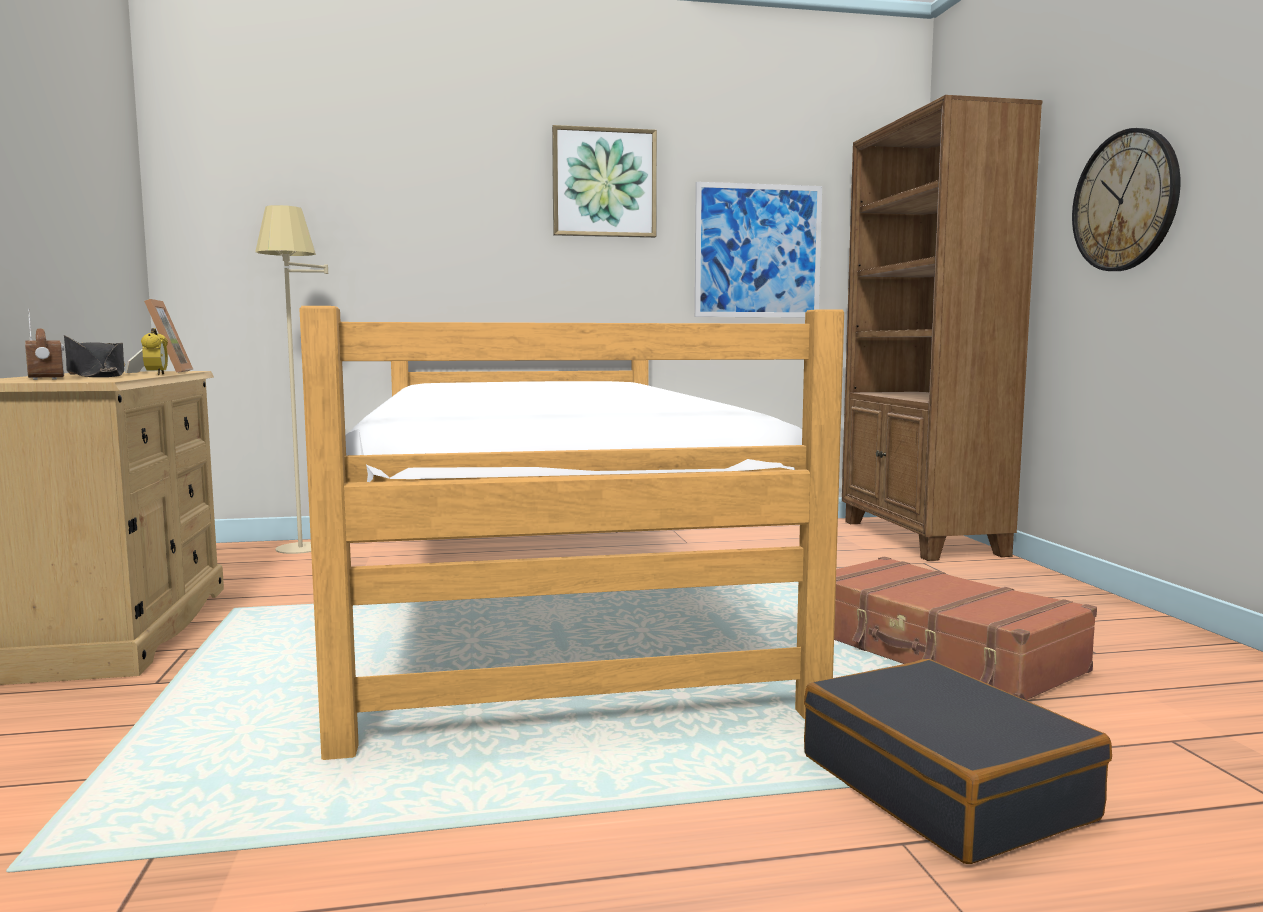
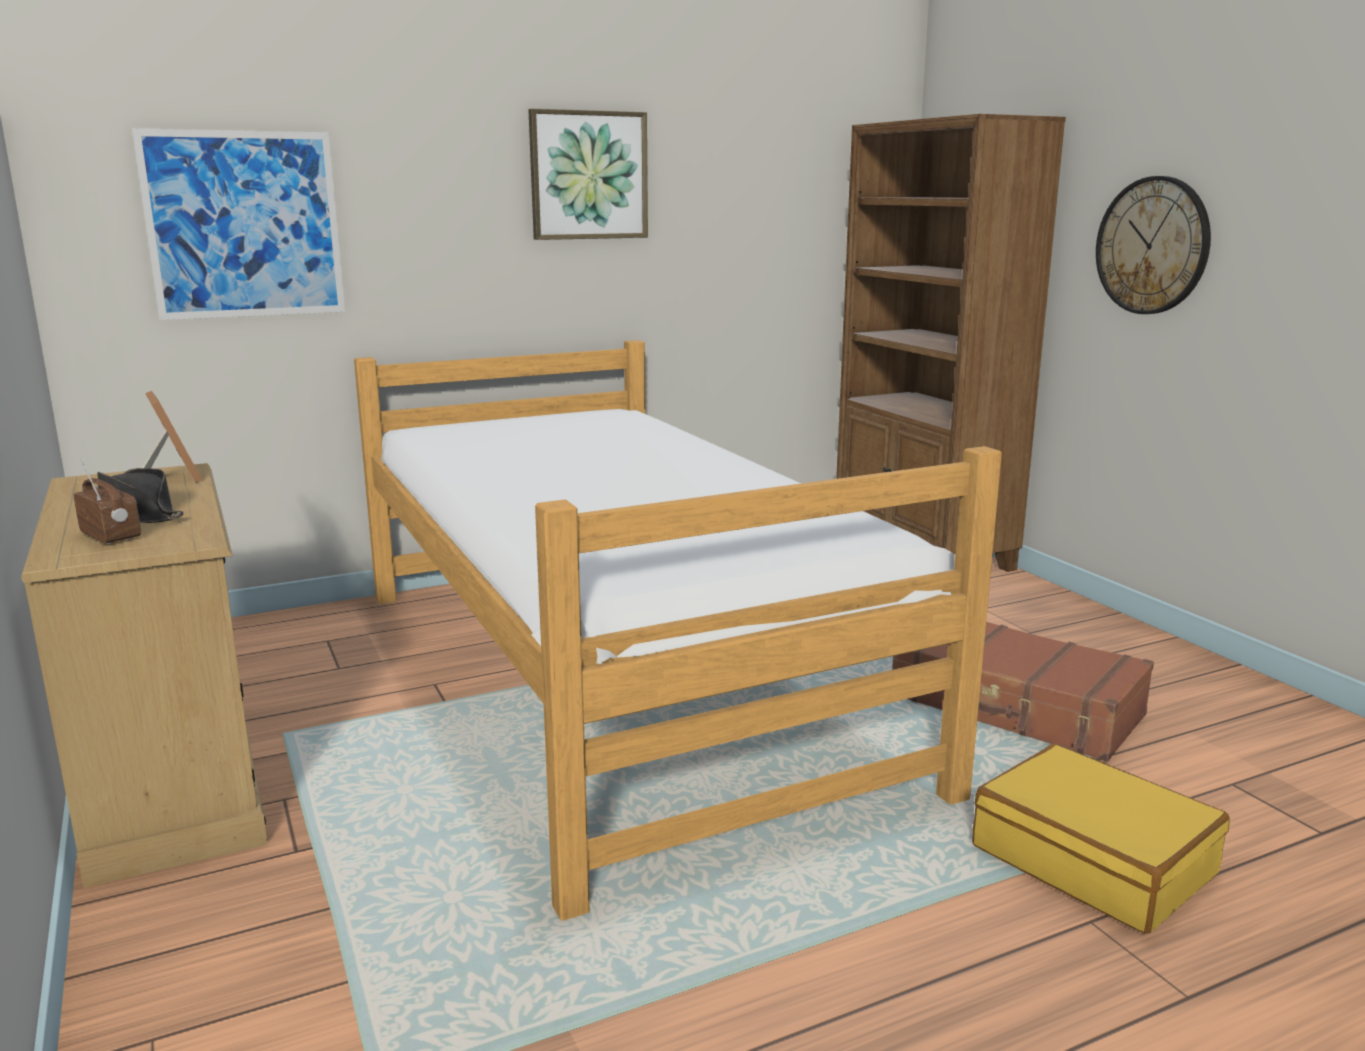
camera: 15 degrees left, 10 degrees up
(157, 374) = (199, 499): alarm clock -> none
(302, 552) = (282, 635): beige floor lamp -> none
(758, 251) = (752, 247): picture -> picture (244, 225)
(945, 787) = (1093, 860): black suitcase -> yellow suitcase

